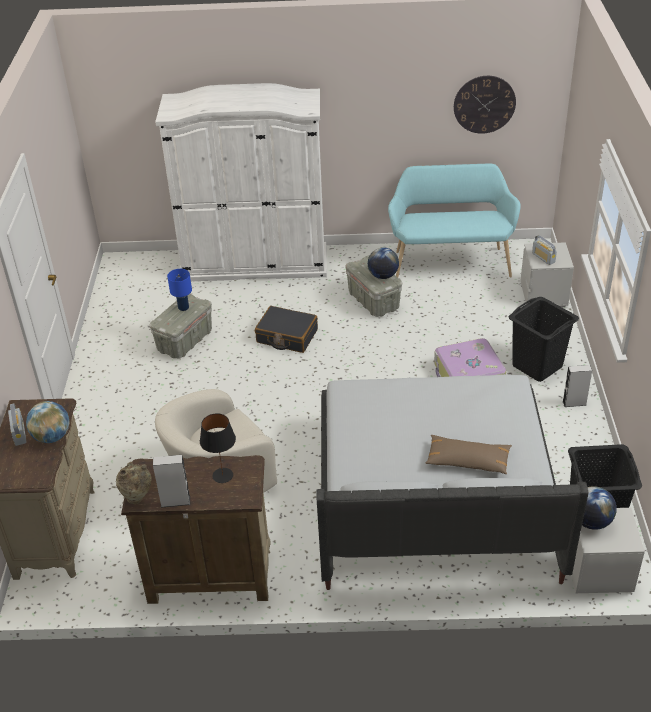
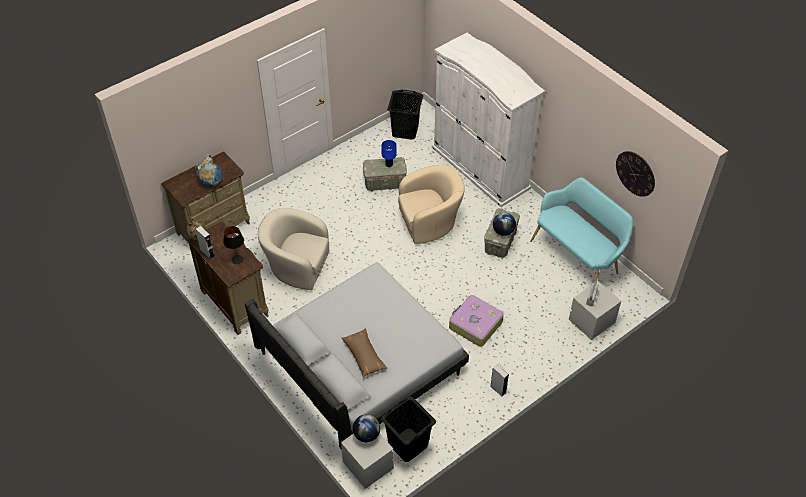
camera: 50 degrees right, 10 degrees up
(287, 336) = (430, 223): black suitcase -> beige armchair
(537, 365) = (516, 353): black laundry basket -> black laundry basket (405, 130)

